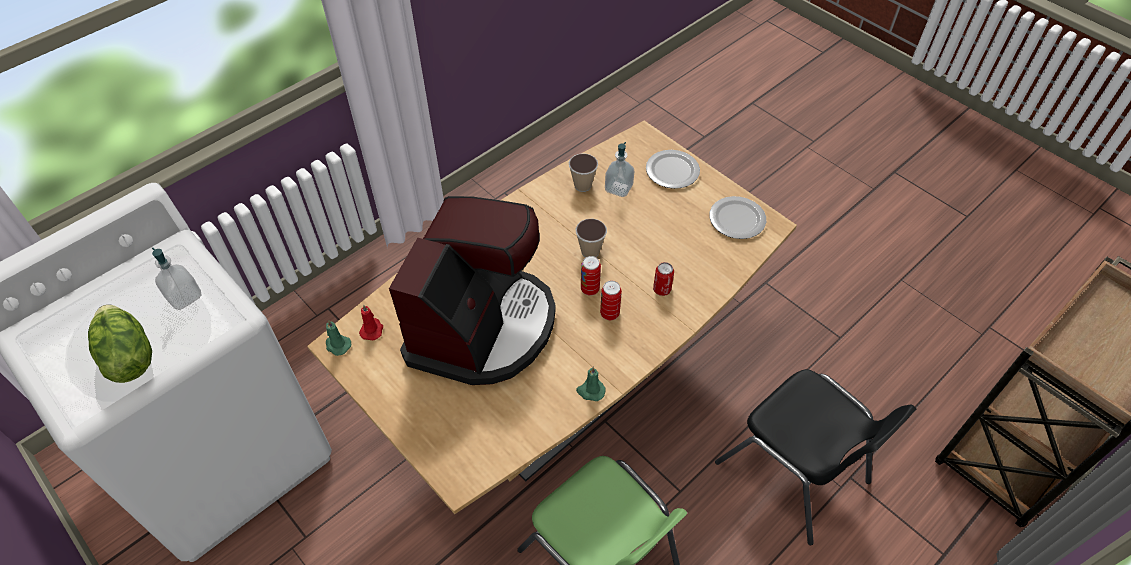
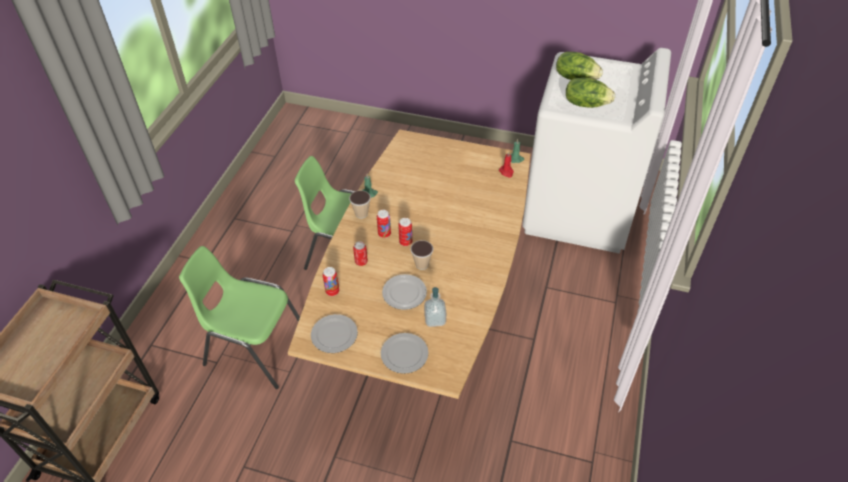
camera: 150 degrees right, 5 degrees down
(184, 297) = (586, 104): soap dispenser -> lettuce
(482, 326) = (450, 197): coffee machine -> none
(582, 186) = (462, 309): cup -> cup (361, 214)
(634, 228) = (404, 293): none -> plate
(717, 267) = (332, 291): none -> can
(794, 473) = (254, 347): black chair -> green chair

